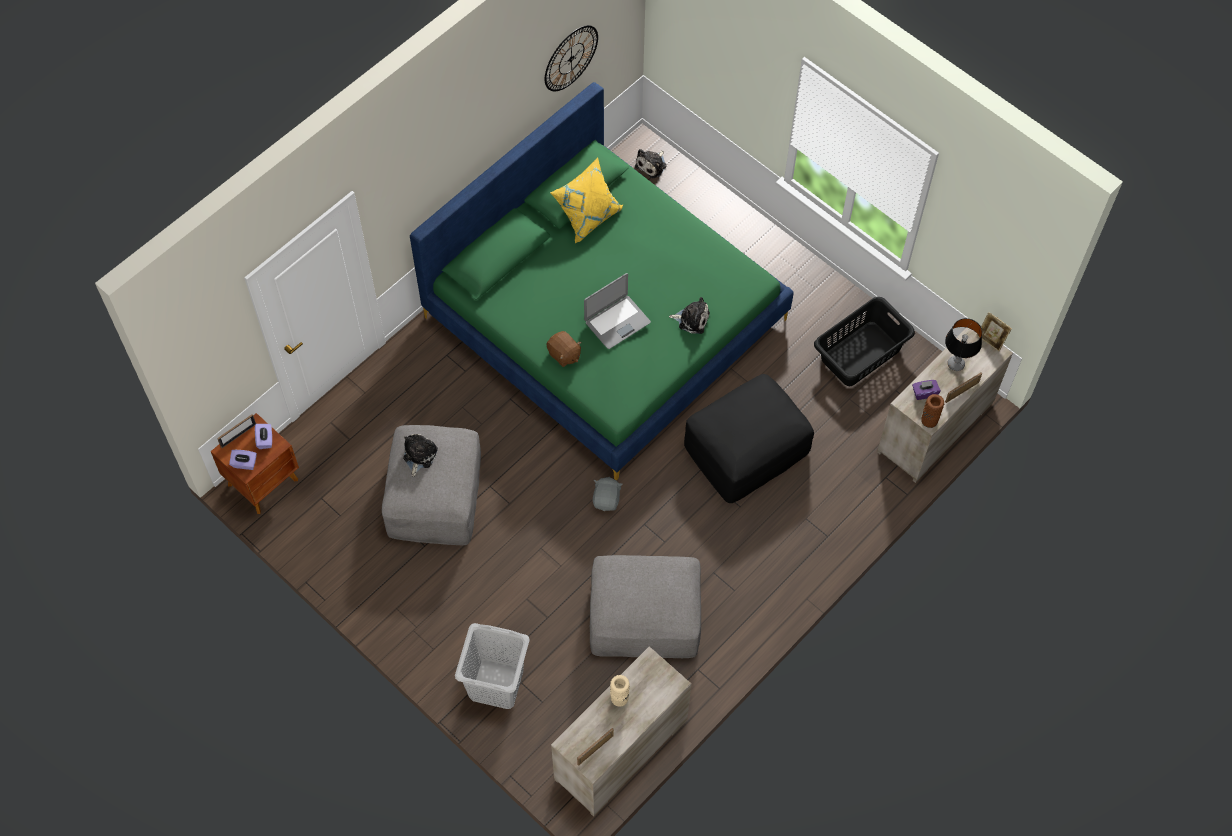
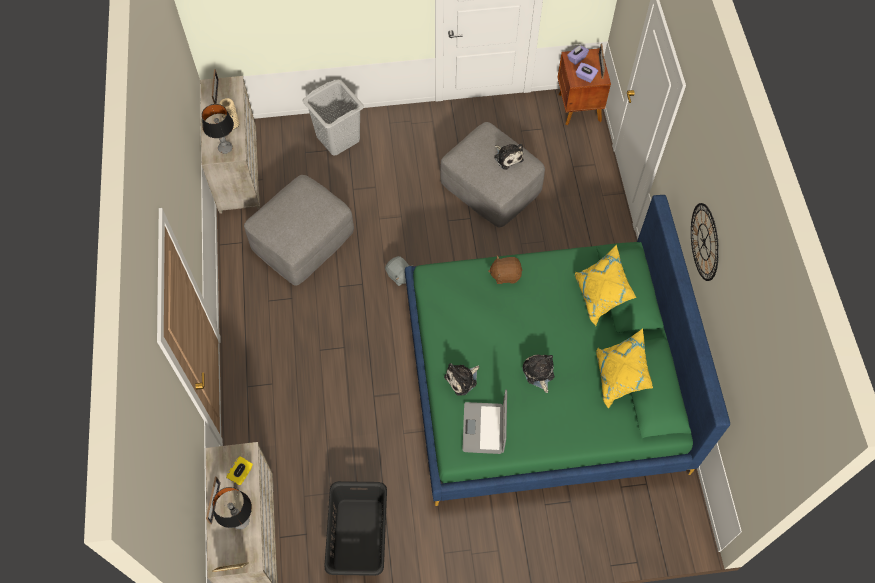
camera: 130 degrees right, 0 degrees up
(522, 273) = (600, 297): none -> yellow pillow
(571, 58) = (744, 374): wall clock -> wall clock (704, 242)
(617, 322) = (502, 325): laptop -> laptop (484, 428)
(652, 165) = (665, 523): plush toy -> plush toy (538, 373)
(653, 677) = (225, 148): none -> table lamp
(746, 448) = (357, 388): black ottoman -> none
(924, 393) = (241, 474): purple tissue box -> yellow tissue box
(929, 420) = (218, 457): brown vase -> none

